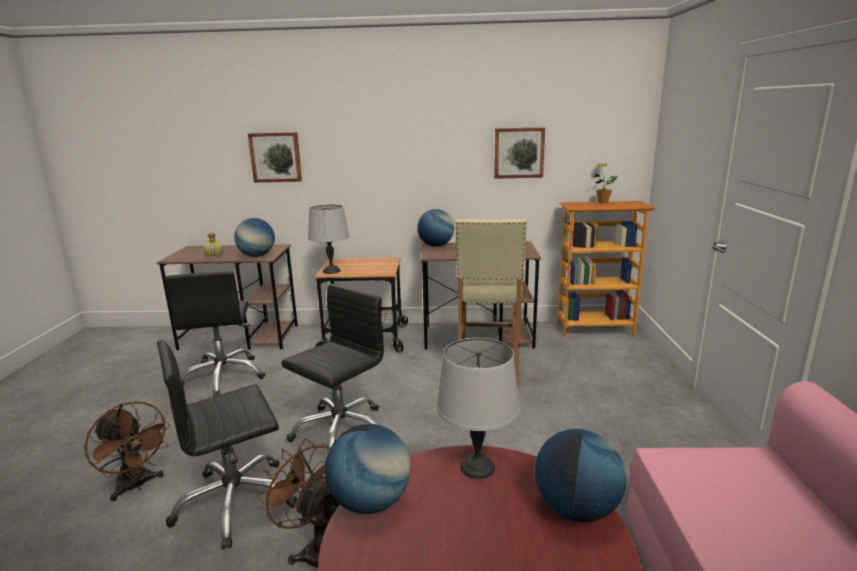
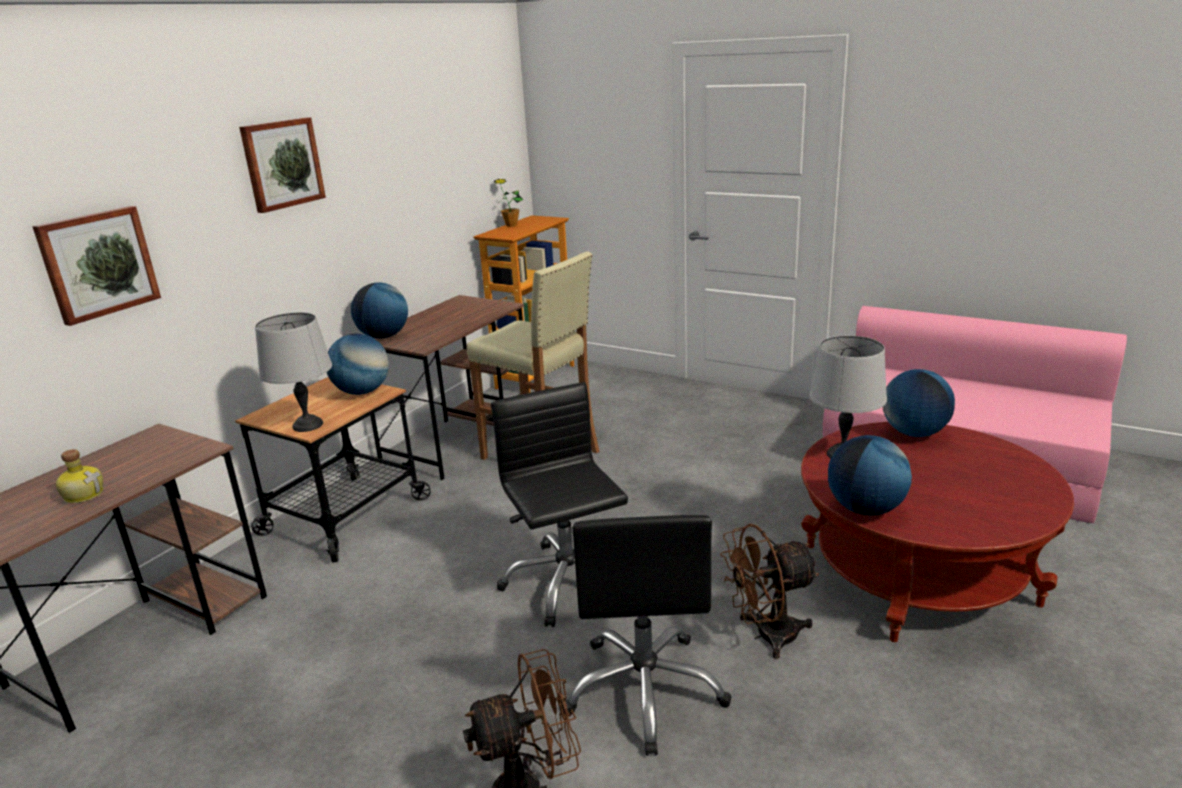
camera: 60 degrees left, 5 degrees up
(224, 377) = (283, 673): black office chair -> none
(257, 256) = (177, 455): globe -> globe (362, 392)
(518, 153) = (425, 181): picture -> picture (282, 164)

